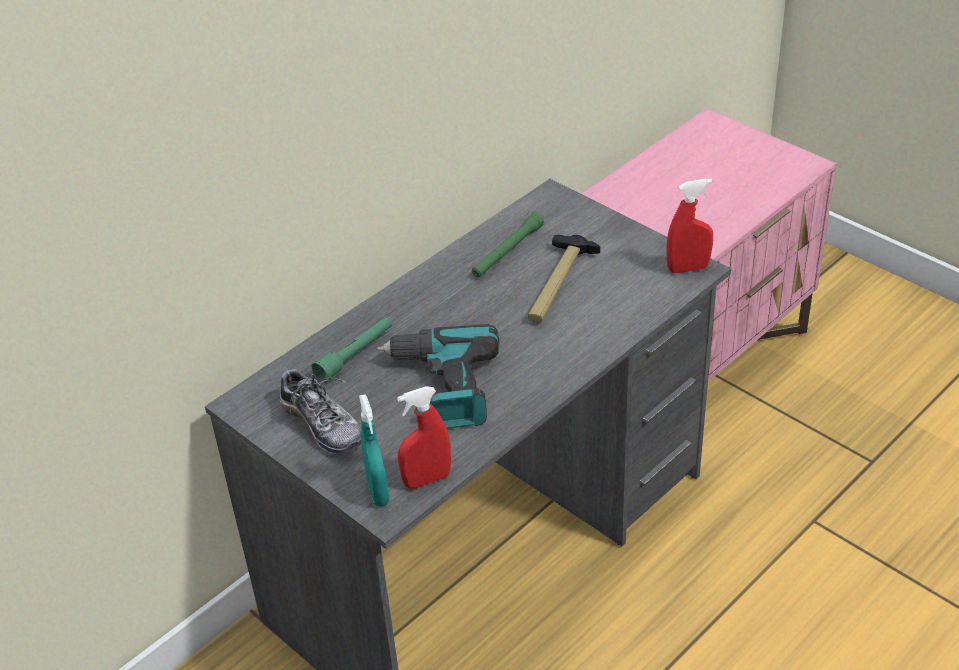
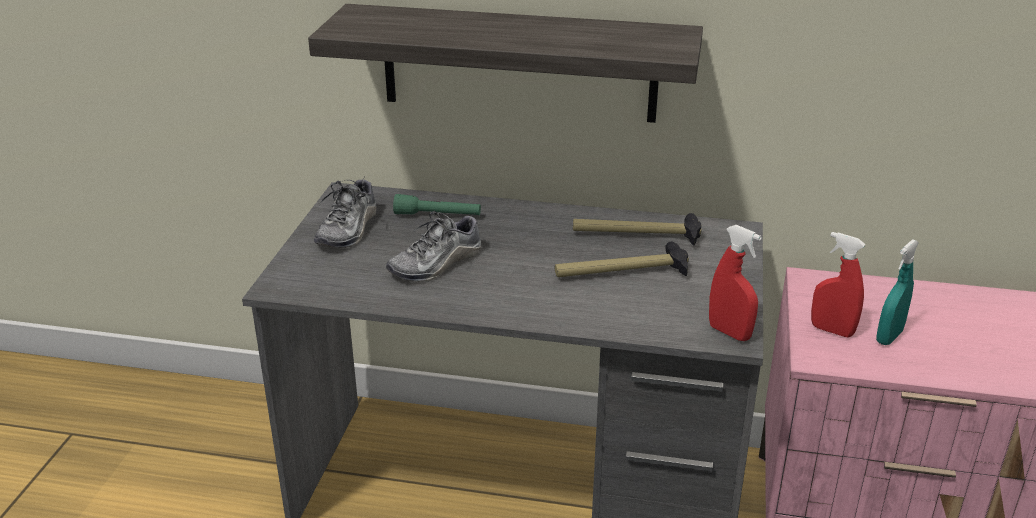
camera: 55 degrees right, 10 degrees down
(348, 163) = (519, 63): none -> shelf
(378, 491) = (294, 276): turquoise spray bottle -> turquoise spray bottle (889, 337)
(427, 479) = (323, 292): red spray bottle -> red spray bottle (832, 330)
(443, 387) = (436, 264): power drill -> shoe
(507, 252) = (636, 235): green flashlight -> hammer

